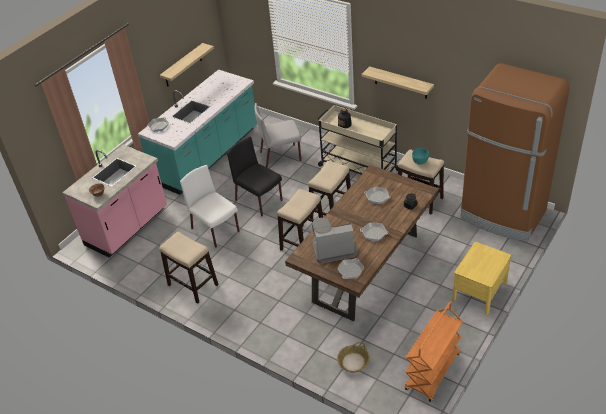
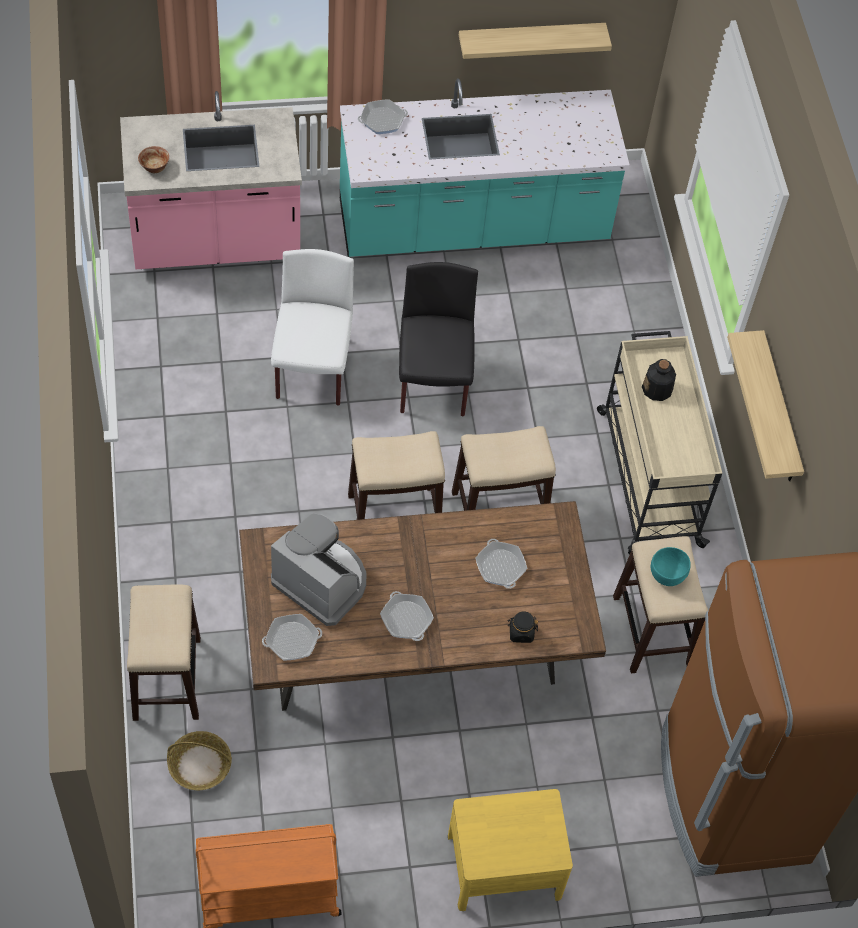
camera: 40 degrees right, 15 degrees up
(192, 285) = (174, 425): stool -> stool (167, 678)
(281, 156) = (571, 335): grey chair -> none

